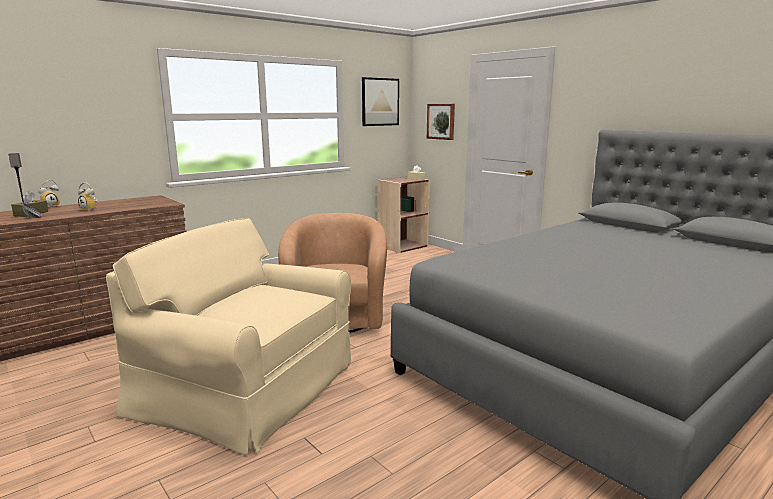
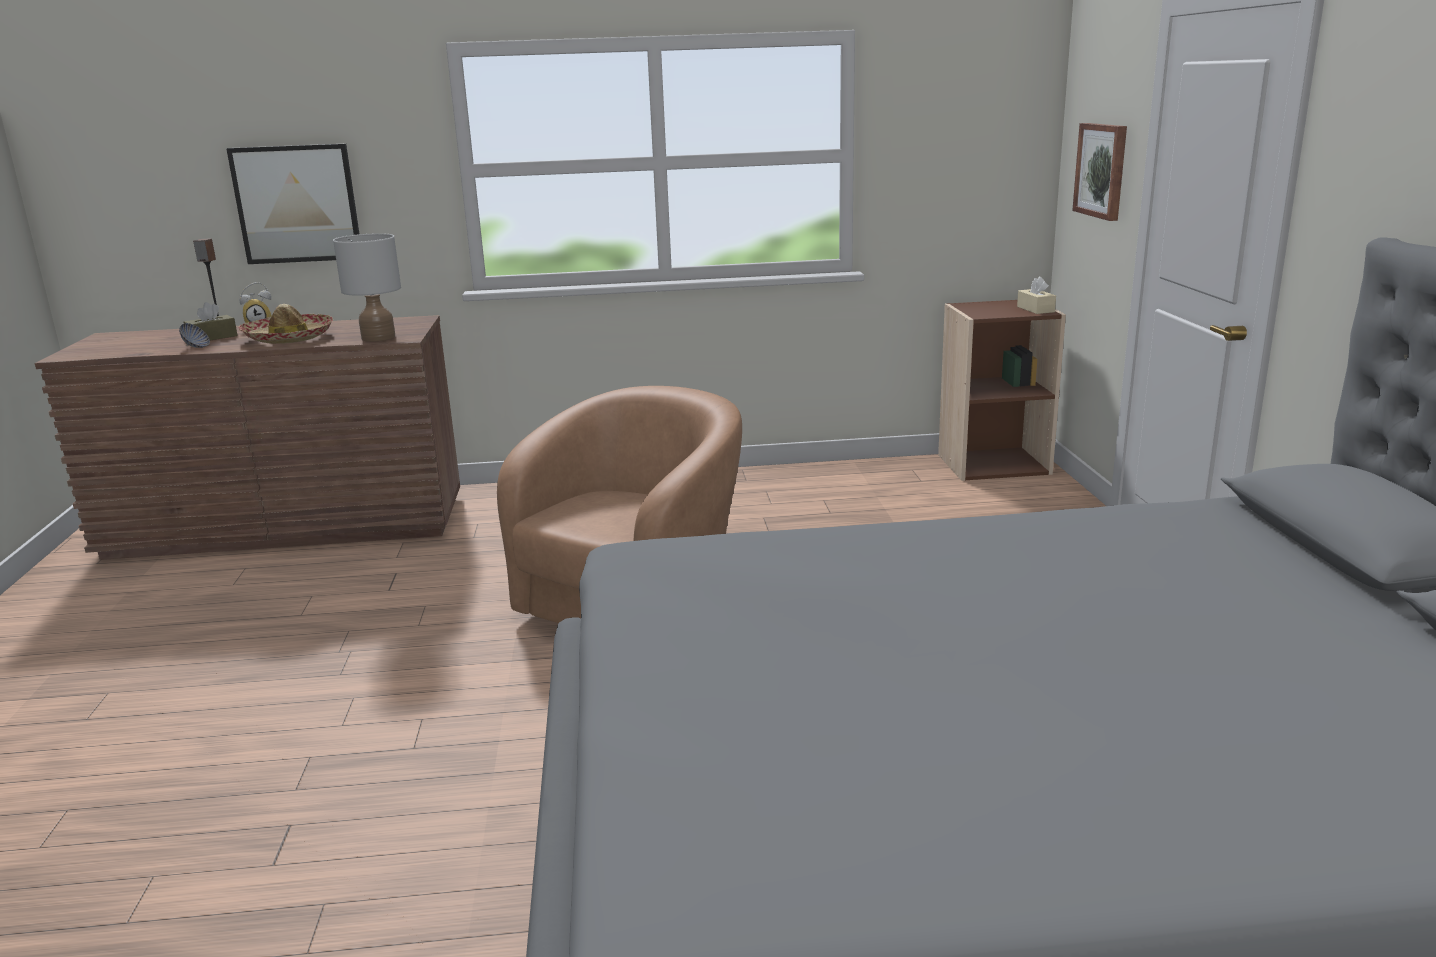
camera: 35 degrees right, 5 degrees up
(91, 209) = (288, 338): alarm clock -> hat
(152, 205) = (377, 338): none -> grey table lamp
(247, 386) = (341, 699): beige armchair -> none
(380, 102) = (962, 120): picture -> picture (297, 204)

